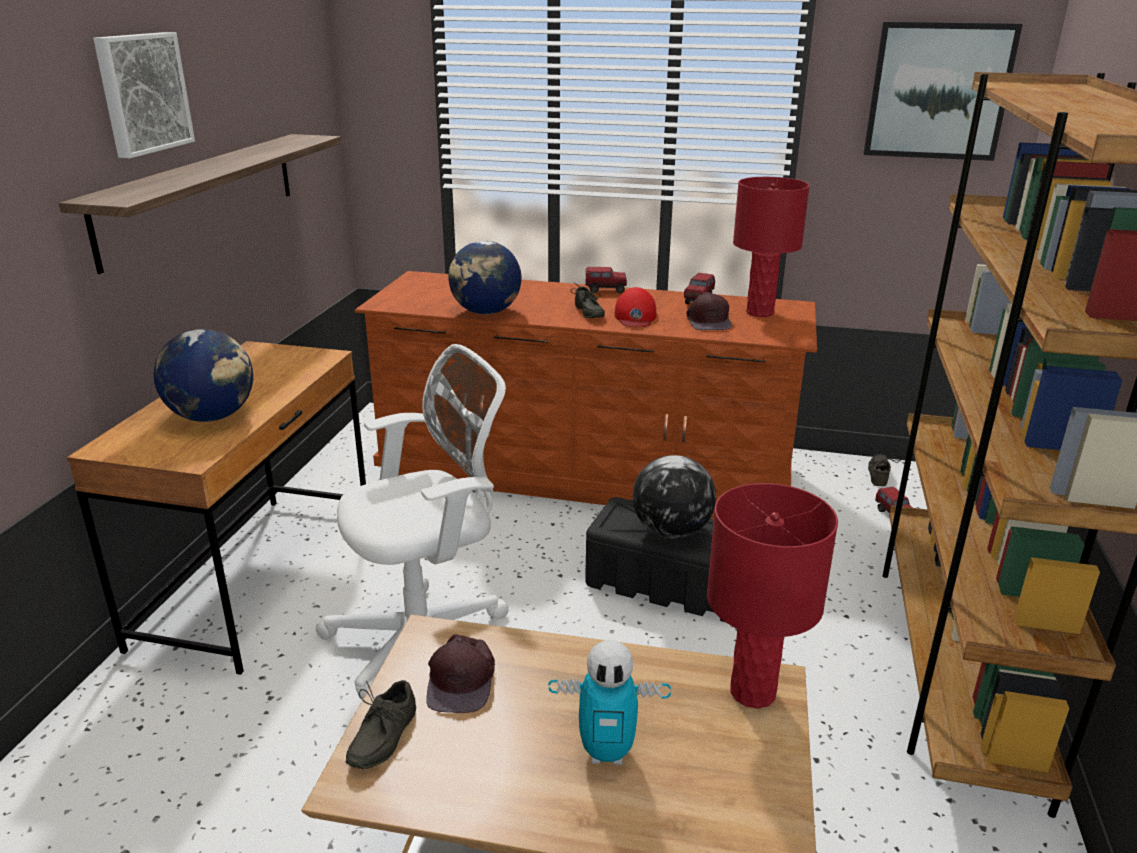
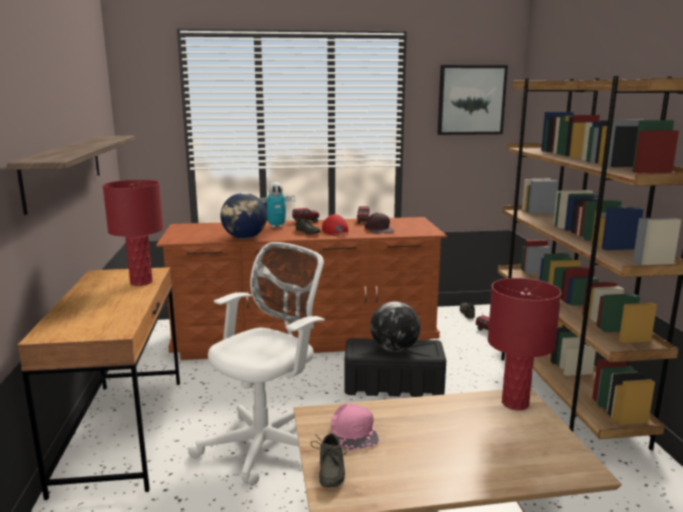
camera: 20 degrees left, 10 degrees down
(142, 93) = (39, 97): picture -> none
(212, 417) = (108, 309): globe -> none
(462, 679) = (353, 432): brown cap -> pink cap
(607, 753) = (465, 447): toy robot -> toy robot (276, 226)
(760, 312) = (402, 223): red table lamp -> red table lamp (141, 282)

